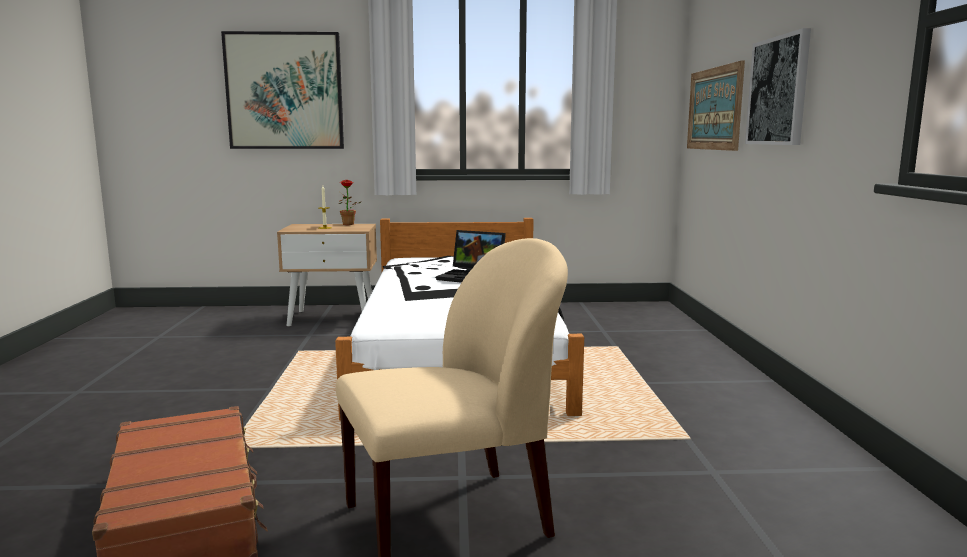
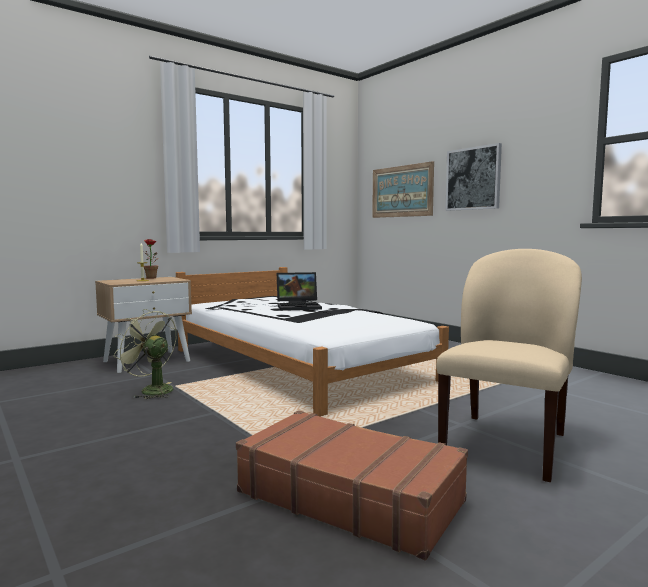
camera: 35 degrees left, 5 degrees down
(273, 351) = (151, 390): none -> green fan
(285, 91) = (78, 159): picture -> none

